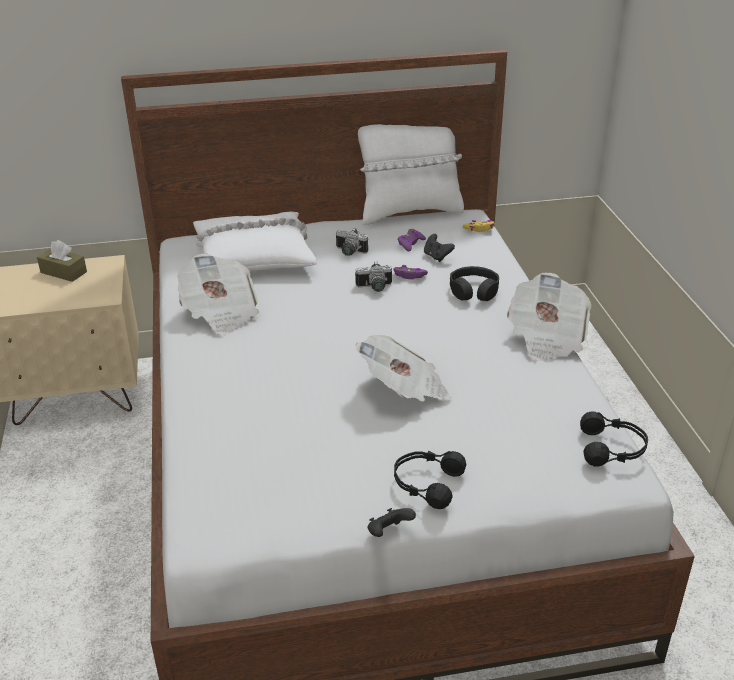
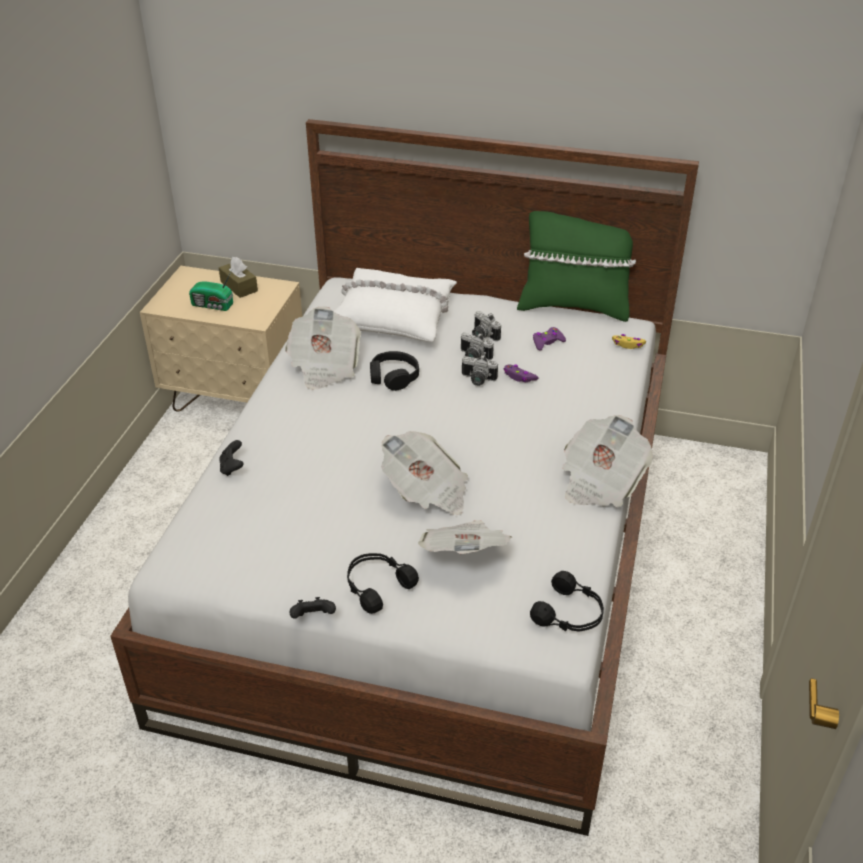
camera: 25 degrees right, 5 degrees up
(48, 295) = (213, 305): none -> radio
(355, 271) = (473, 357): none -> camera
(409, 212) = (573, 306): white pillow -> green pillow
(437, 257) = (562, 364): black game controller -> black game controller (232, 468)
(473, 291) = (568, 411): black headphones -> black headphones (393, 377)
(483, 431) = (464, 555): none -> newspaper

